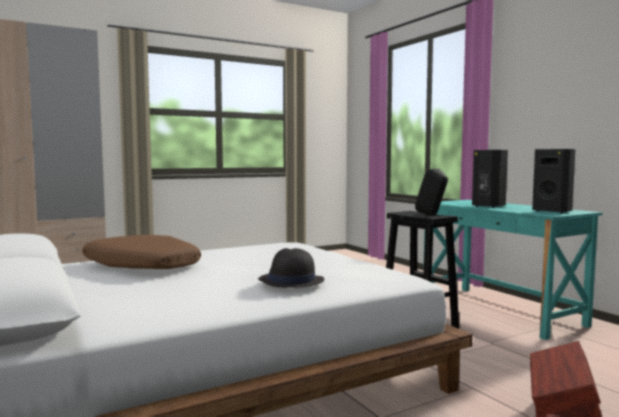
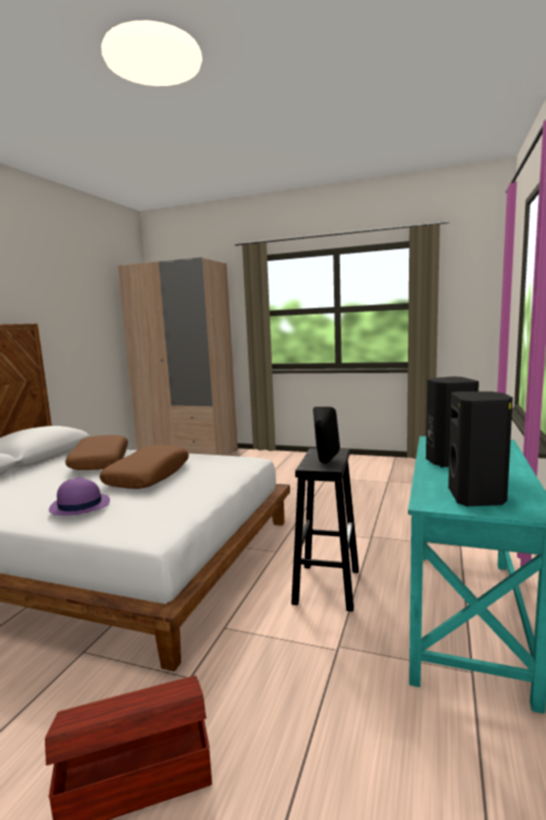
camera: 50 degrees right, 5 degrees up
(250, 263) = (148, 476): none -> brown pillow
(290, 281) = (79, 505): black hat -> purple hat

